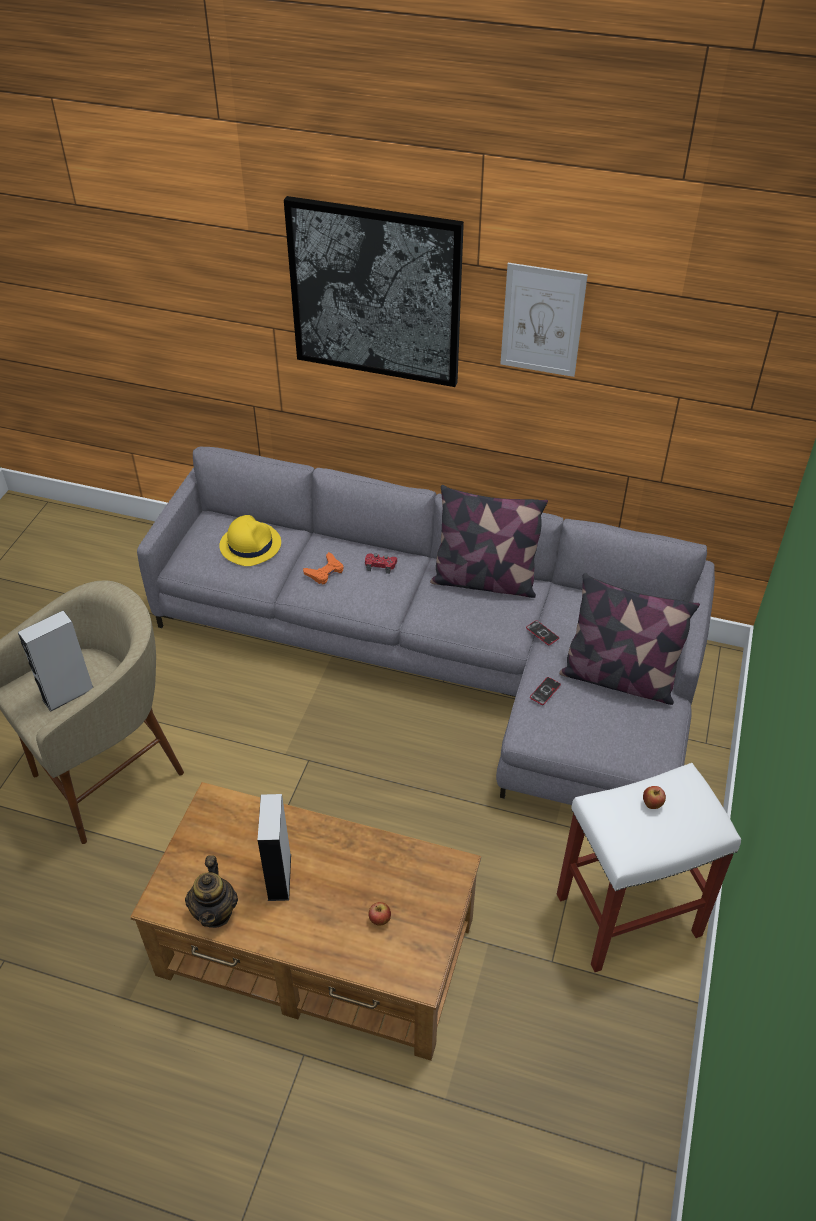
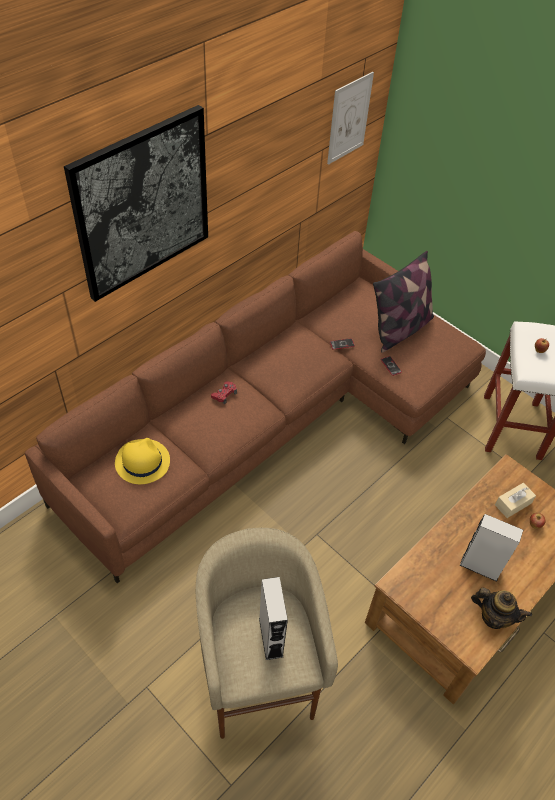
camera: 65 degrees left, 5 degrees up
(325, 572) = (208, 428): orange game controller -> none
(399, 886) = (513, 504): none -> beige tissue box
(445, 658) = (275, 417): grey sofa -> brown sofa
(484, 581) = (277, 349): pillow -> none
(542, 320) = (251, 149): picture -> picture (349, 118)

